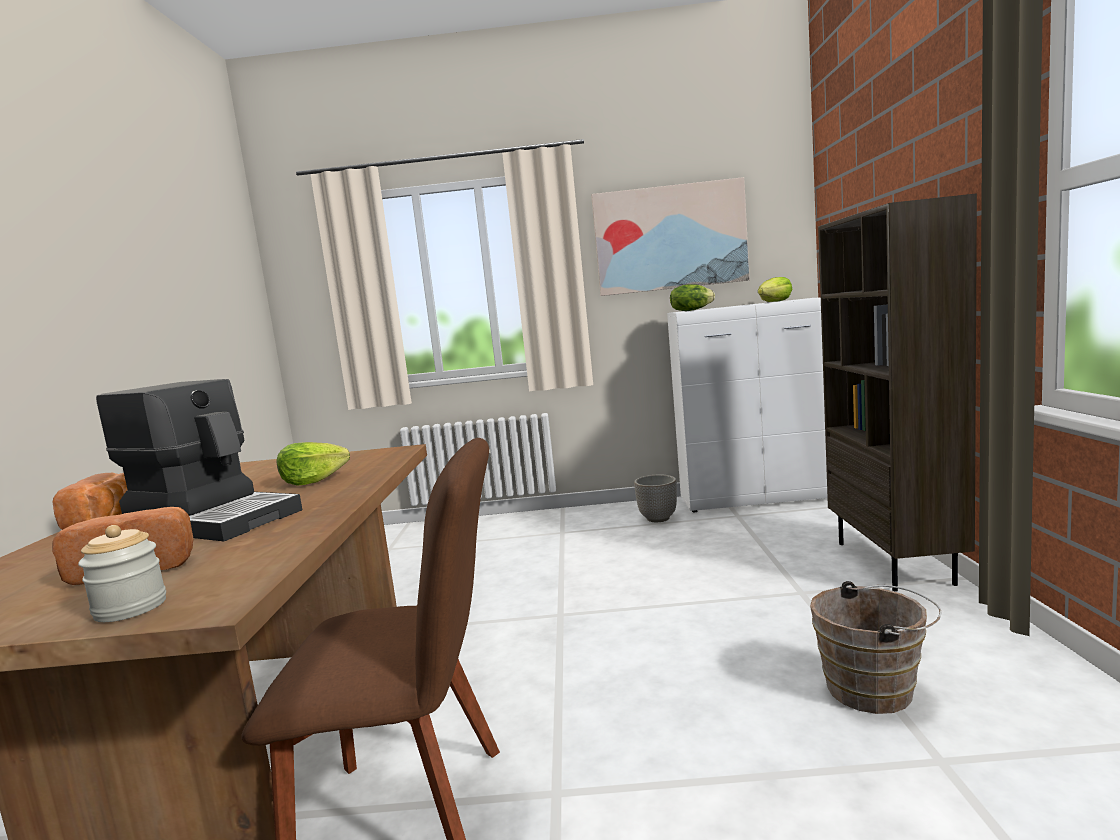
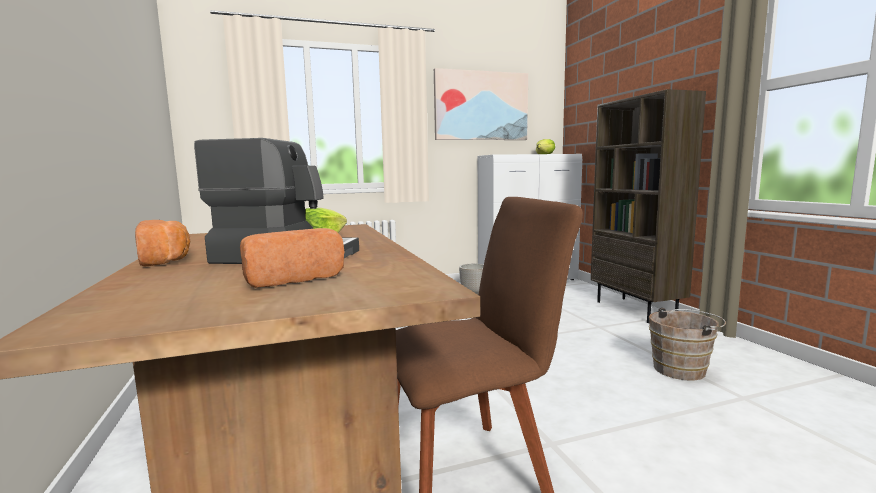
camera: 20 degrees left, 0 degrees up
(130, 608) = (356, 295): jar -> none
(691, 310) = (497, 154): lettuce -> none

